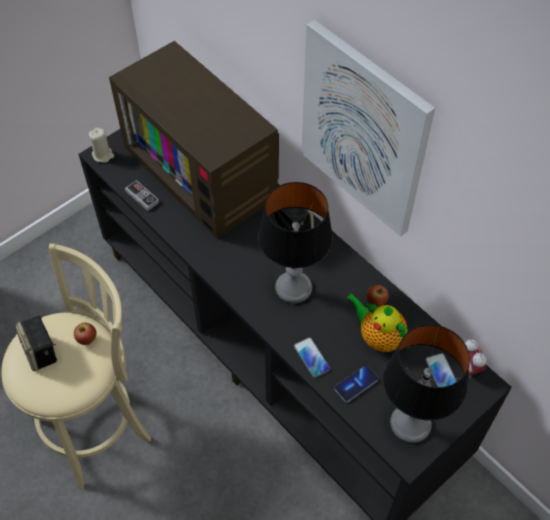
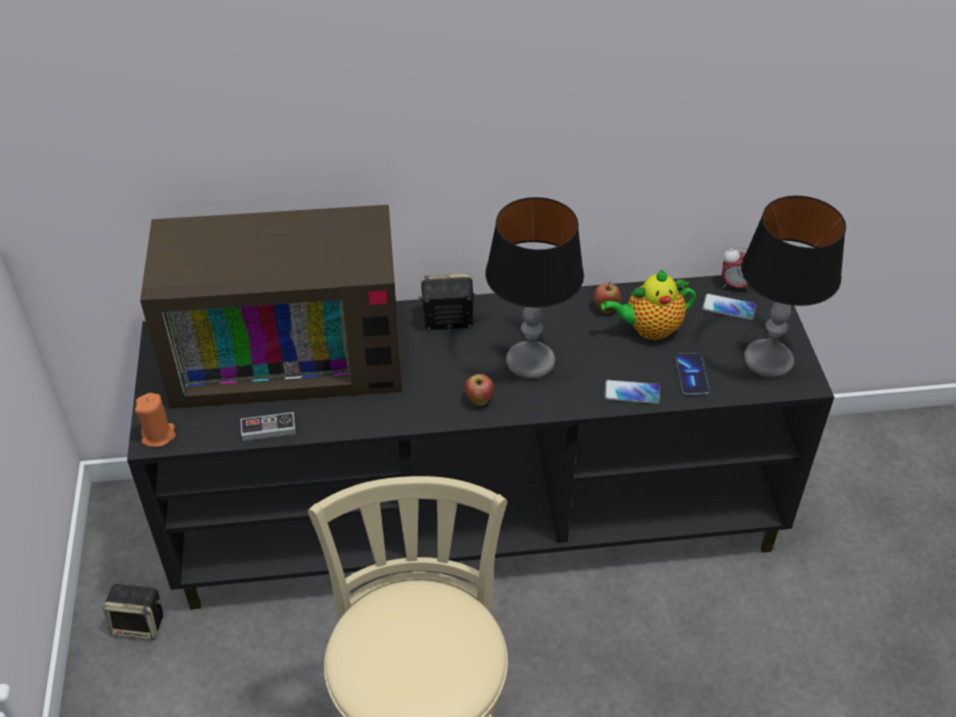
camera: 55 degrees left, 10 degrees down
(42, 353) = (392, 663): speaker -> speaker (140, 624)
(87, 340) = (415, 603): apple -> apple (479, 401)
(103, 155) = (158, 435): beige candle -> orange candle
(363, 130) = (508, 114): picture -> none

